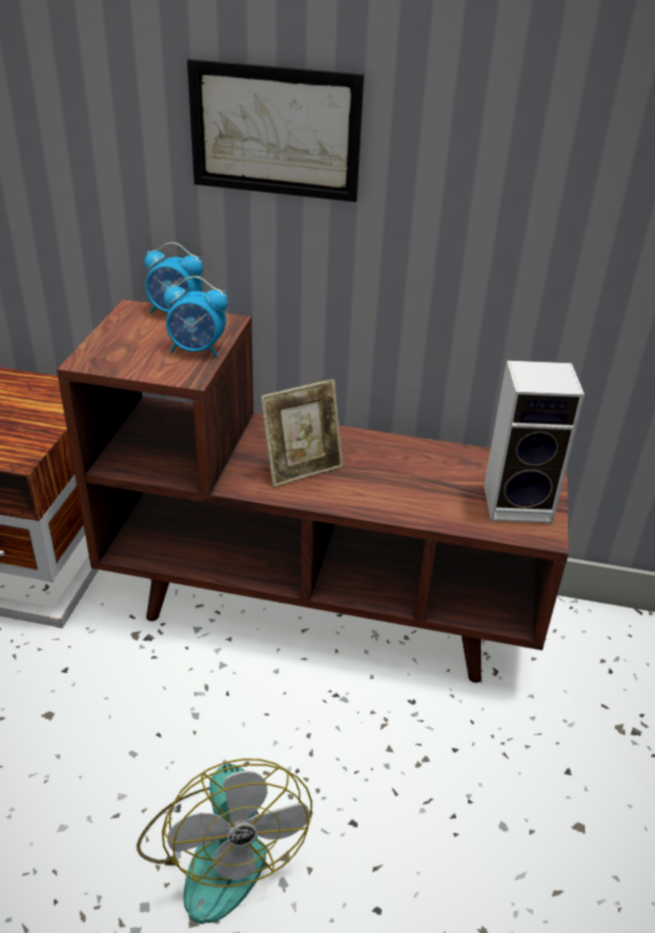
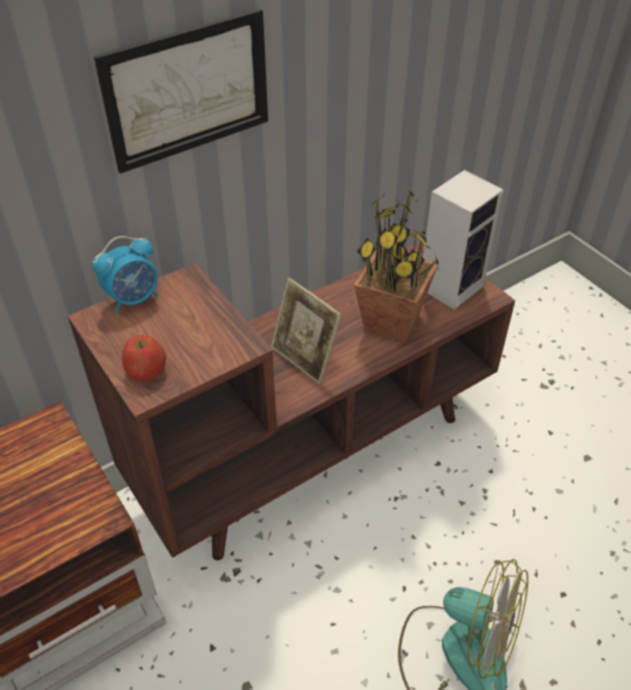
camera: 45 degrees left, 10 degrees up
(108, 351) = (146, 370): none -> apple
(197, 350) = (210, 320): alarm clock -> none
(302, 469) = (304, 359): picture frame -> picture frame turned 120 degrees clockwise
(417, 493) = (392, 322): none -> potted plant

